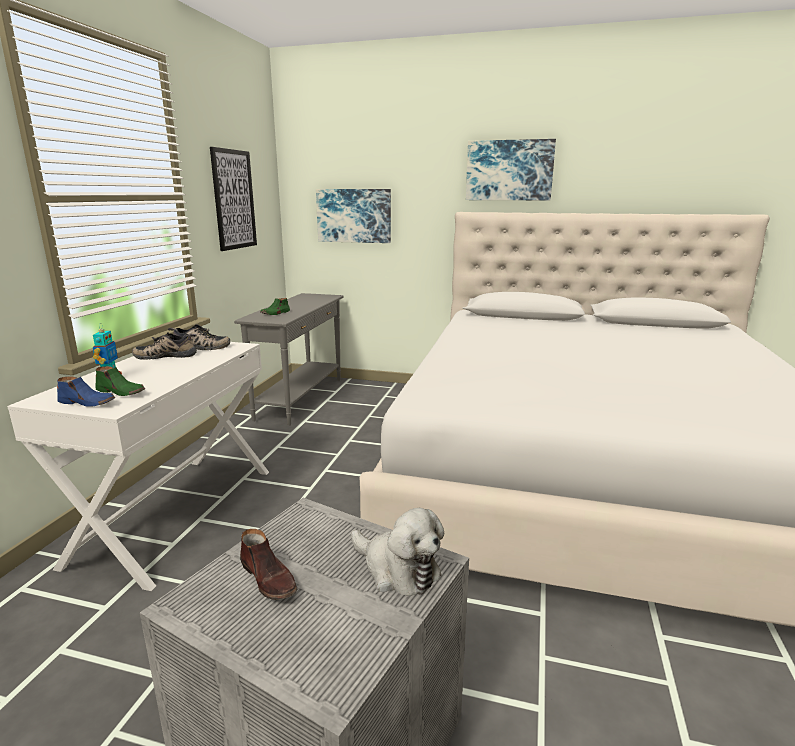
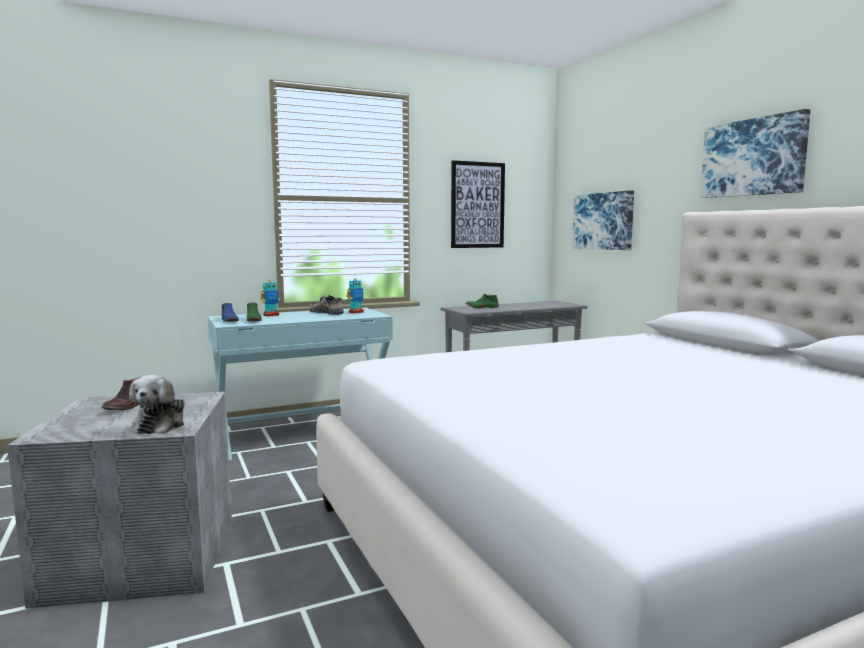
camera: 50 degrees right, 10 degrees down
(176, 513) = (303, 434): white desk -> turquoise desk
(200, 347) = (356, 312): shoe -> toy robot

